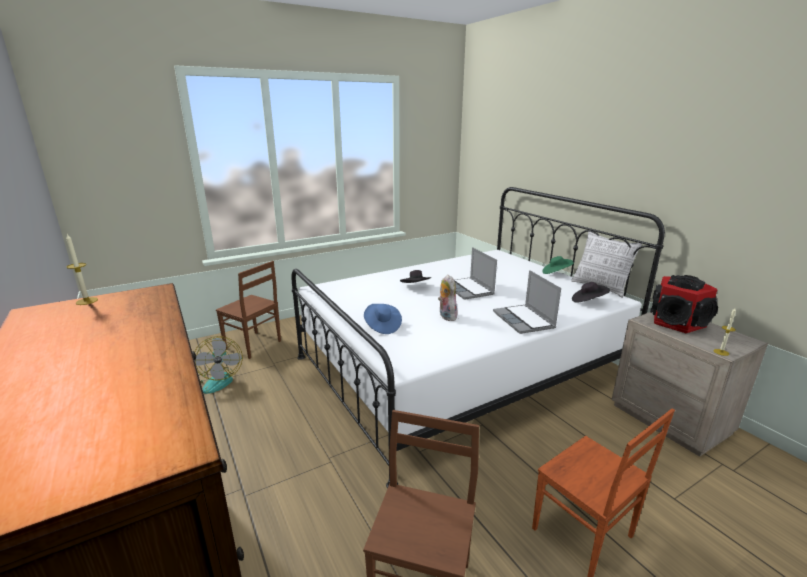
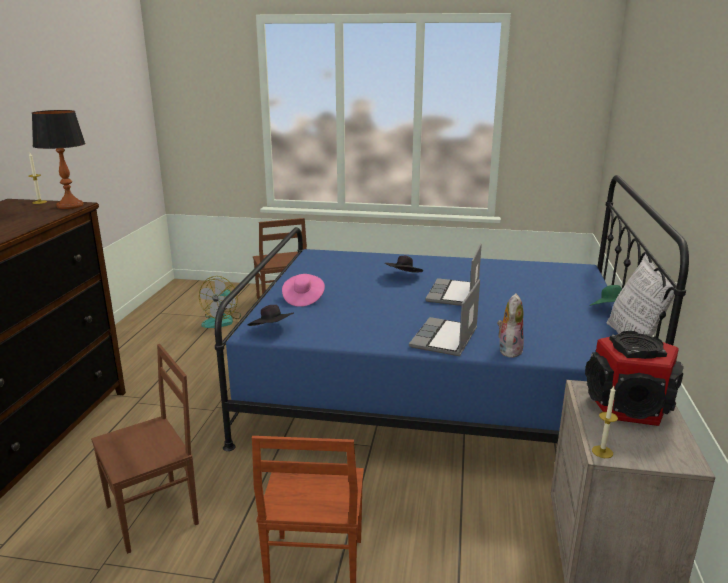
camera: 40 degrees right, 0 degrees up
(149, 294) = (70, 206): none -> table lamp
(382, 326) = (303, 299): blue hat -> pink hat
(446, 316) = (375, 309): plush toy -> plush toy (508, 350)
(459, 366) = (433, 390): white bed -> blue bed
(588, 301) = (572, 349): black hat -> black hat (272, 331)

